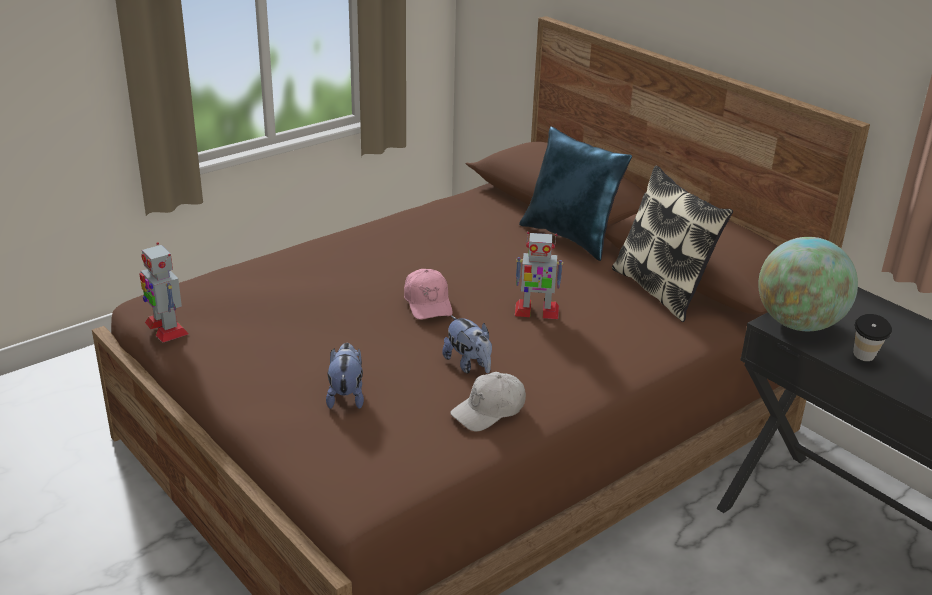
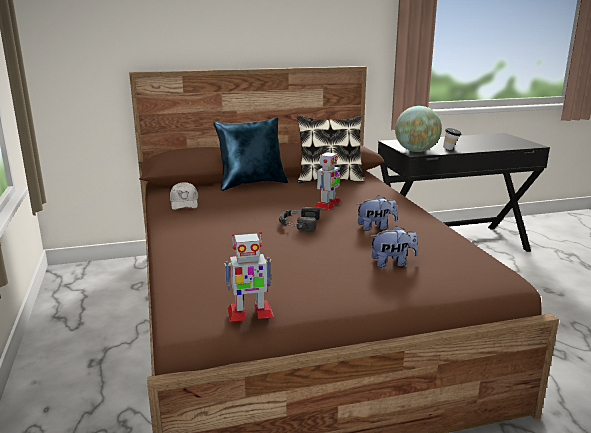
camera: 65 degrees left, 10 degrees down
(346, 396) = (392, 263): plush toy -> plush toy turned 150 degrees clockwise
(428, 303) = (298, 223): pink cap -> black headphones
(489, 411) = (428, 230): white cap -> white cap (184, 203)

